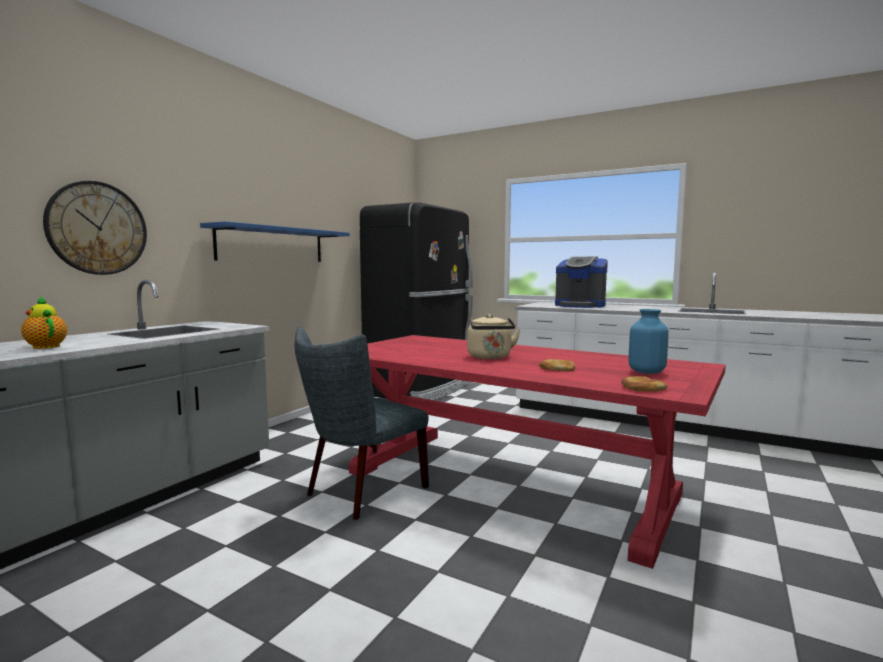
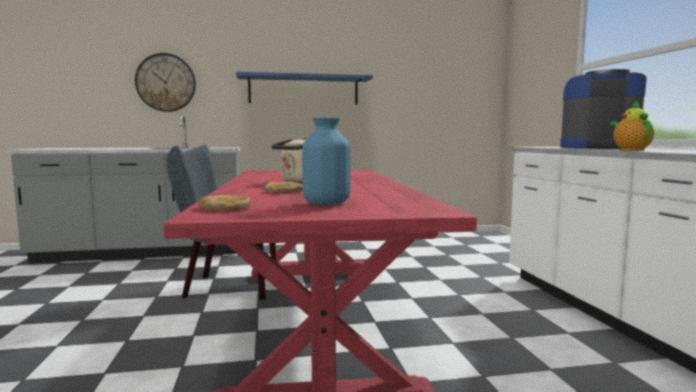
camera: 50 degrees right, 0 degrees up
(45, 346) = (101, 148): teapot -> teapot (630, 150)
(421, 389) = (467, 241): black fridge -> none
(580, 306) = (597, 148): coffee machine -> coffee machine turned 120 degrees clockwise

